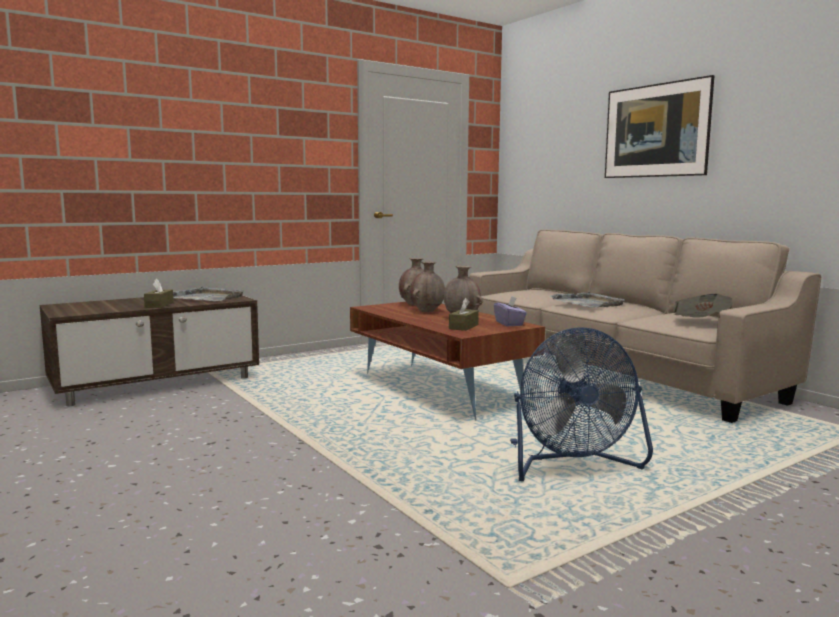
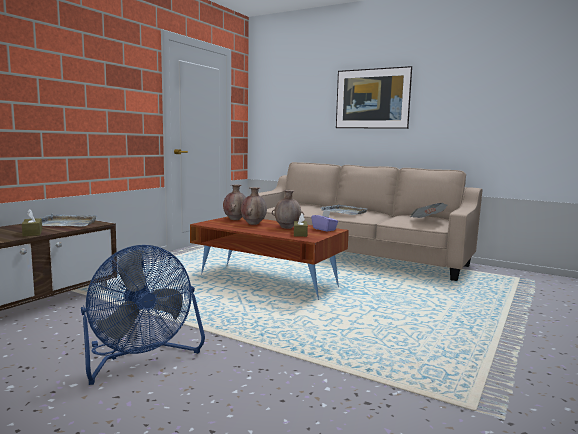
camera: 25 degrees left, 0 degrees up
(565, 465) = (406, 322): blue fan -> blue fan (136, 359)

